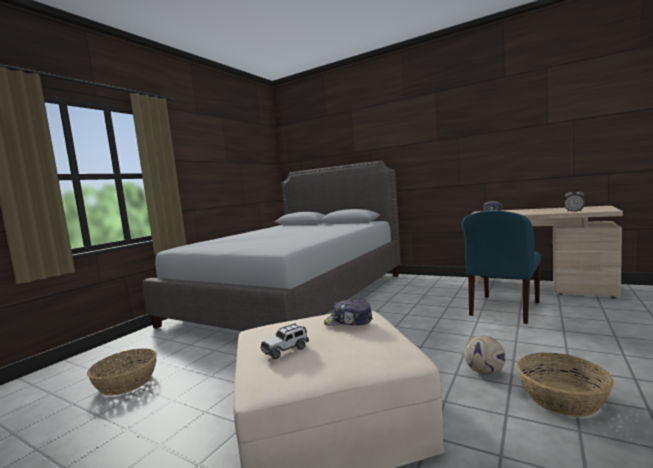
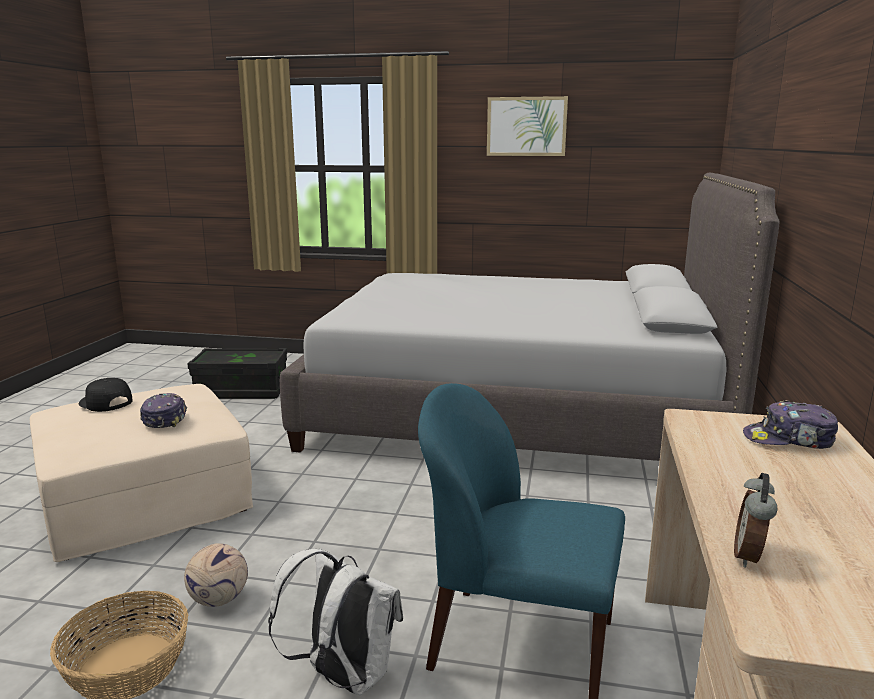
camera: 70 degrees right, 10 degrees up
(126, 382) = (242, 390): basket -> black storage box
(212, 150) = (526, 126): none -> picture
(285, 350) = (105, 402): toy car -> black cap
(539, 339) = (343, 676): none -> white backpack

